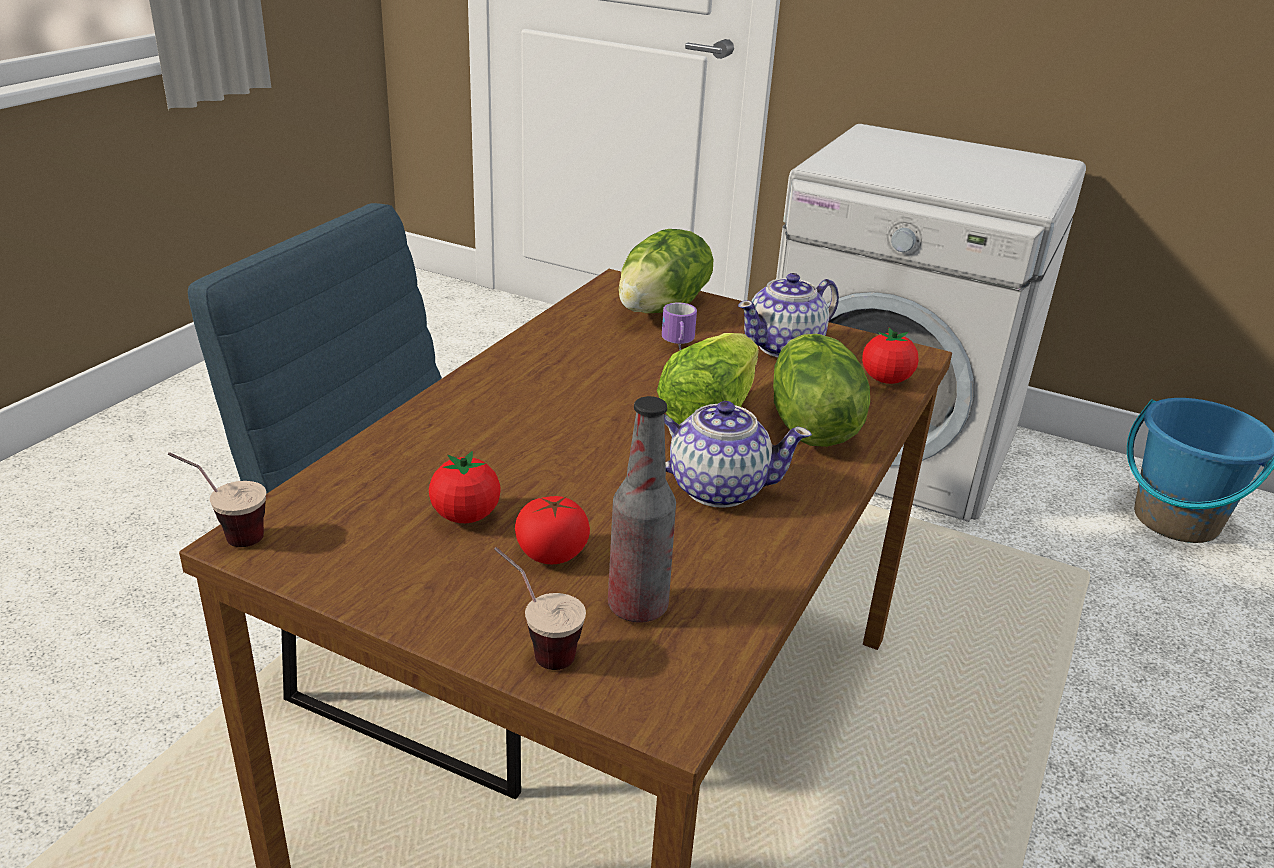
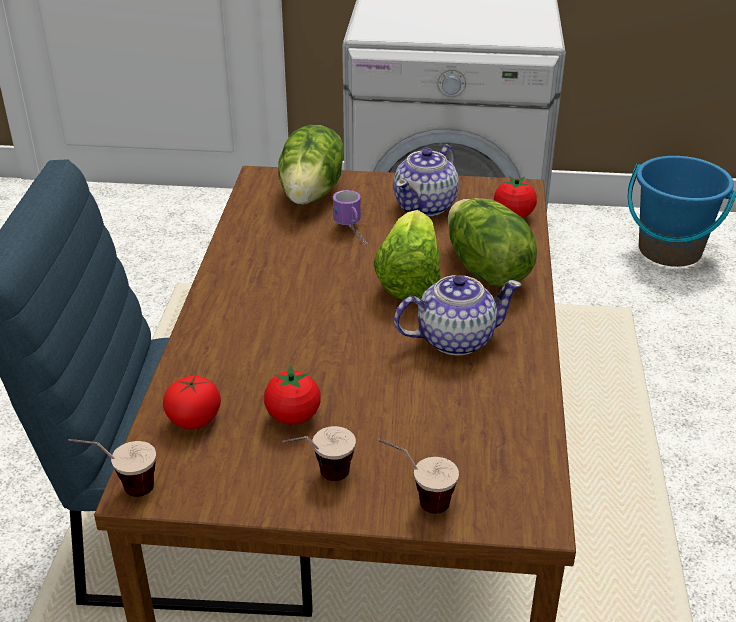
camera: 20 degrees left, 5 degrees up
(442, 588) = (320, 479): none -> cup
(552, 553) = (377, 427): tomato -> tomato (194, 419)
(637, 607) = (463, 448): bottle -> none

